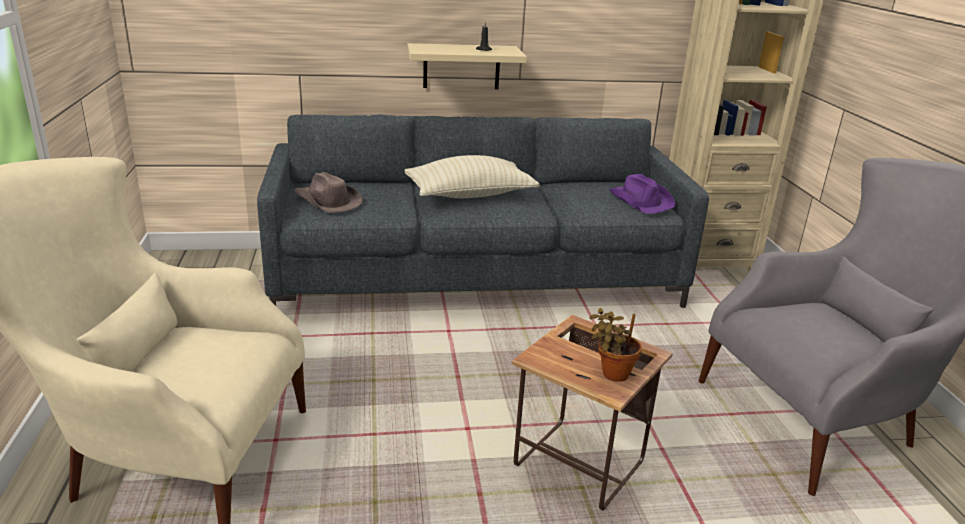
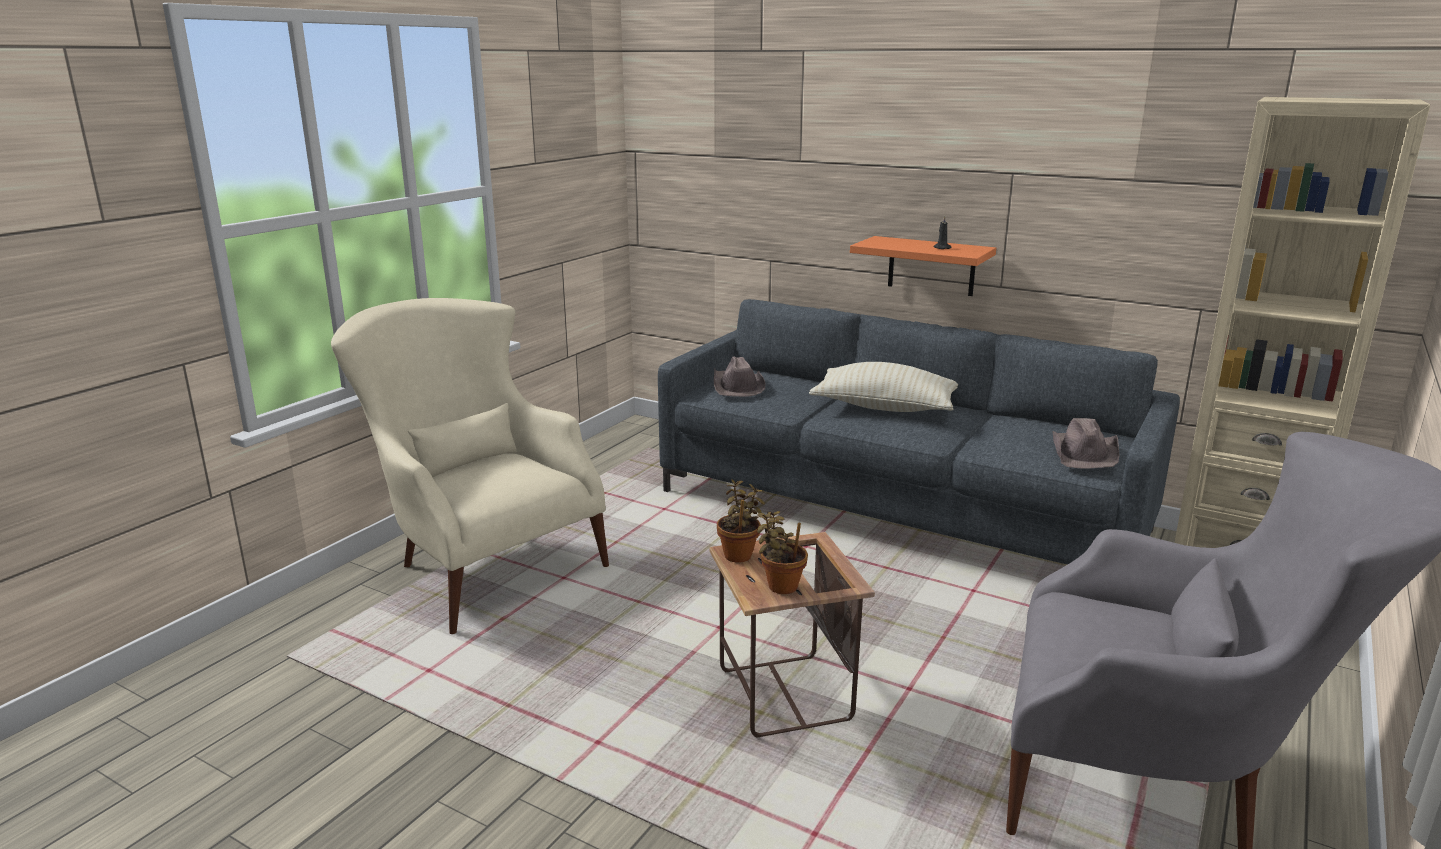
camera: 40 degrees right, 5 degrees down
(461, 66) = (931, 266): beige shelf -> orange shelf
(545, 358) = (739, 554): none -> potted plant
(640, 201) = (1085, 453): purple hat -> brown hat

